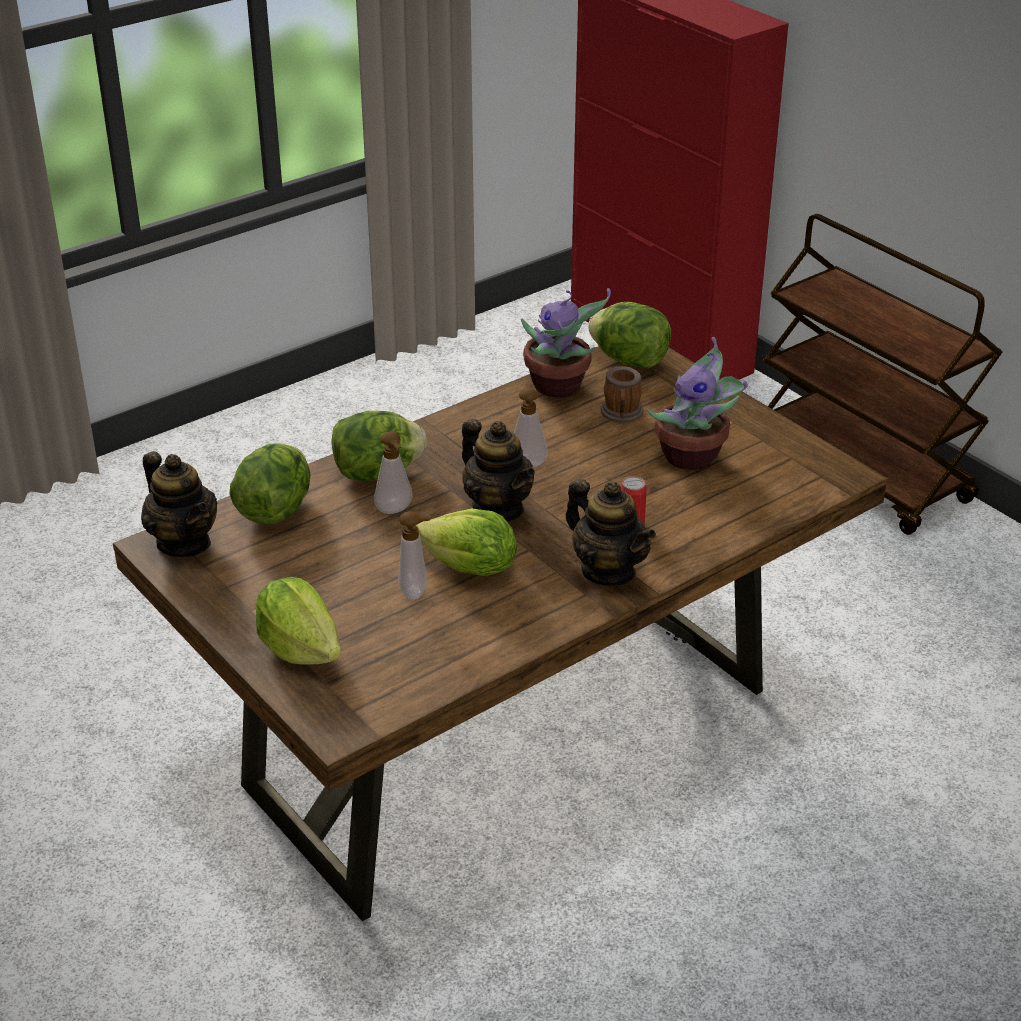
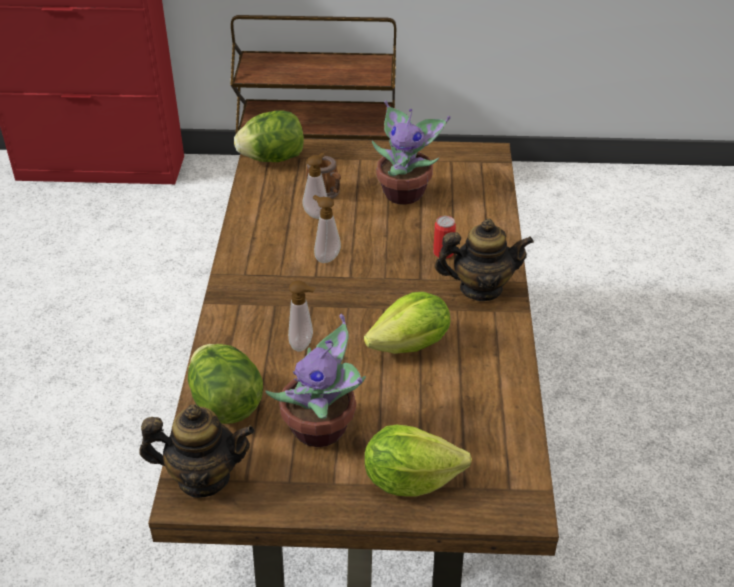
camera: 50 degrees left, 5 degrees up
(377, 473) = (248, 329): lettuce -> none
(416, 592) = (408, 384): soap dispenser -> soap dispenser (318, 214)
(498, 508) = (359, 297): teapot -> none
(559, 387) = (261, 199): potted plant -> potted plant (322, 429)

